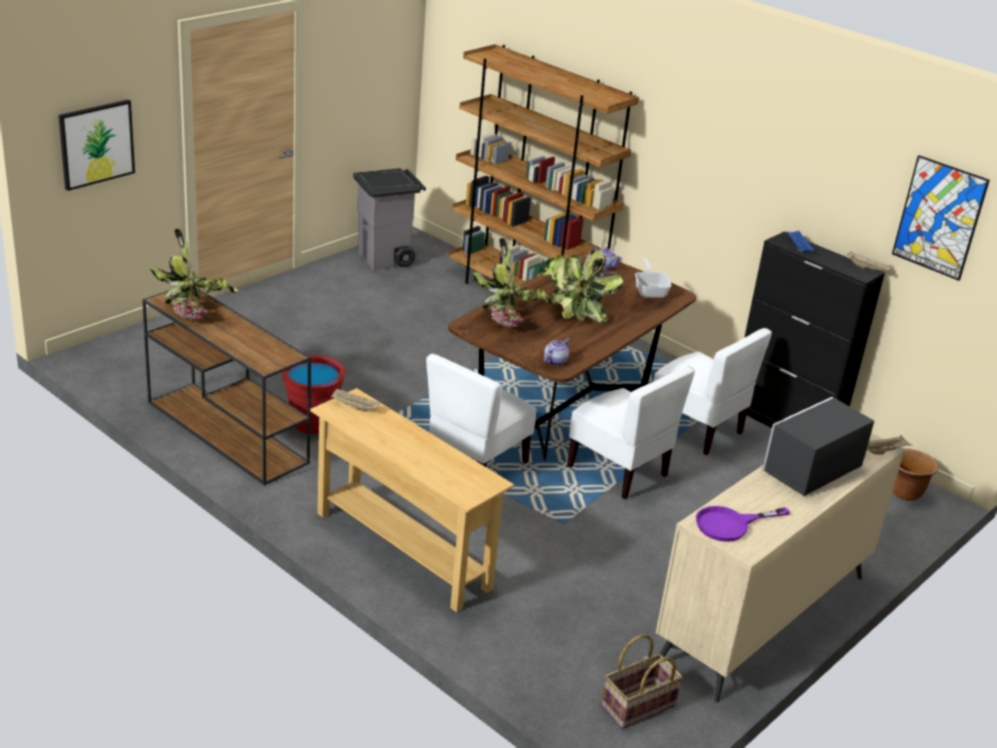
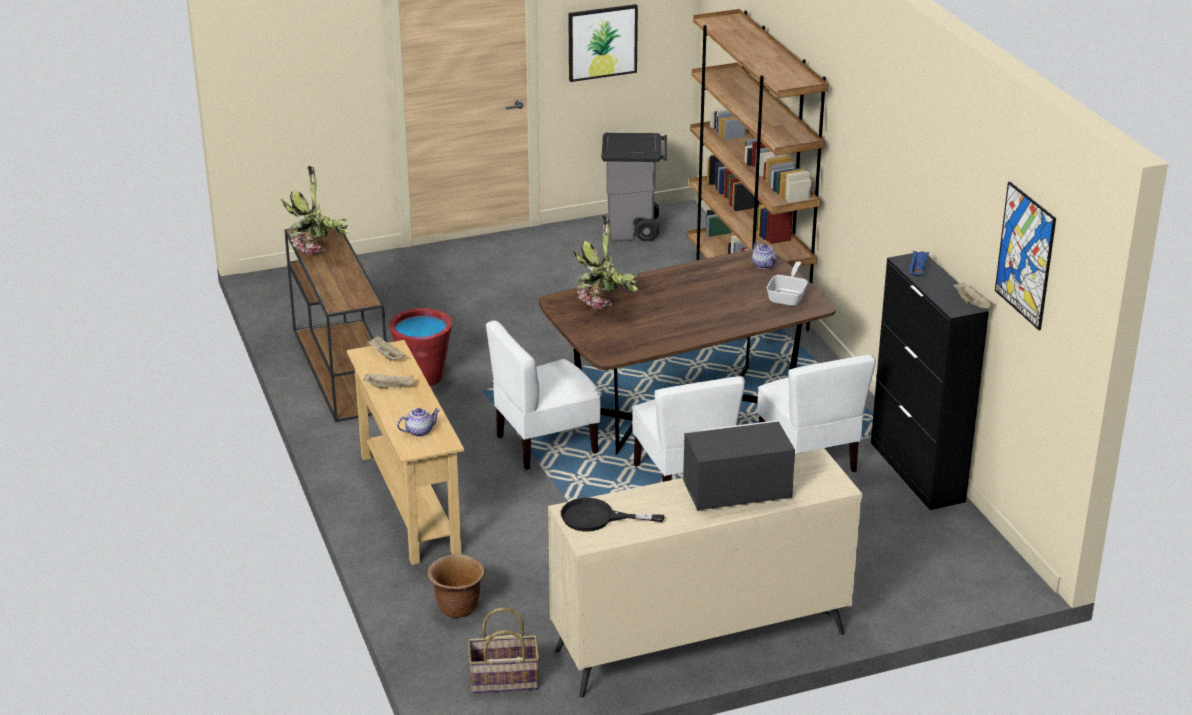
camera: 30 degrees right, 0 degrees up
(96, 144) = (293, 77): picture -> picture (602, 42)
(555, 361) = (611, 348): teapot -> teapot (419, 431)
(574, 313) = (680, 306): potted plant -> none
(730, 525) = (597, 518): purple frying pan -> black frying pan
(884, 451) = (835, 490): beige tray -> beige tray (390, 387)
(904, 493) = (985, 568): brown planter -> brown planter (457, 608)

